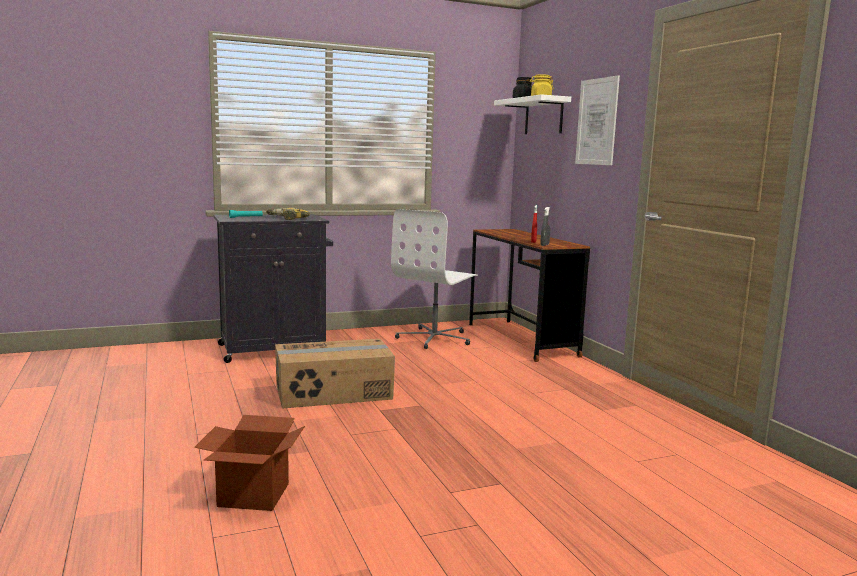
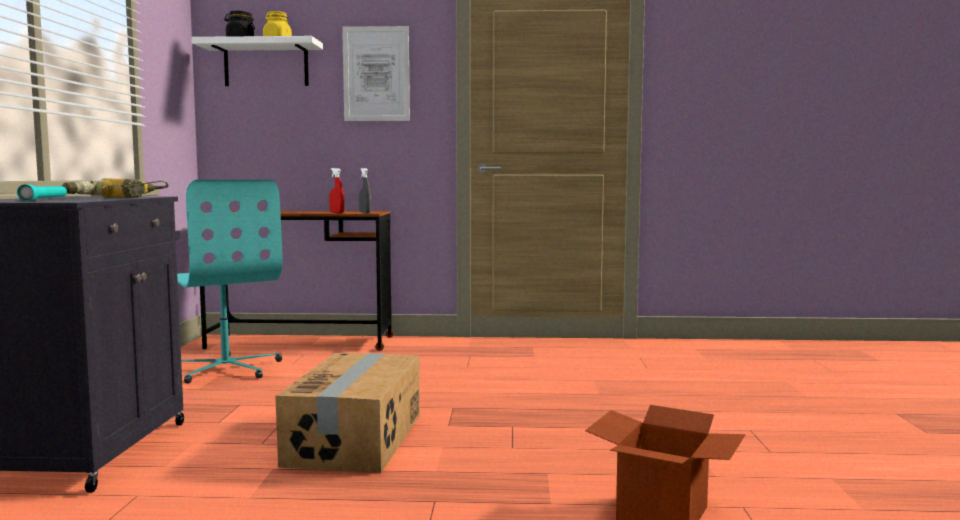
camera: 65 degrees left, 5 degrees down
(435, 338) = (226, 368): white office chair -> turquoise office chair

